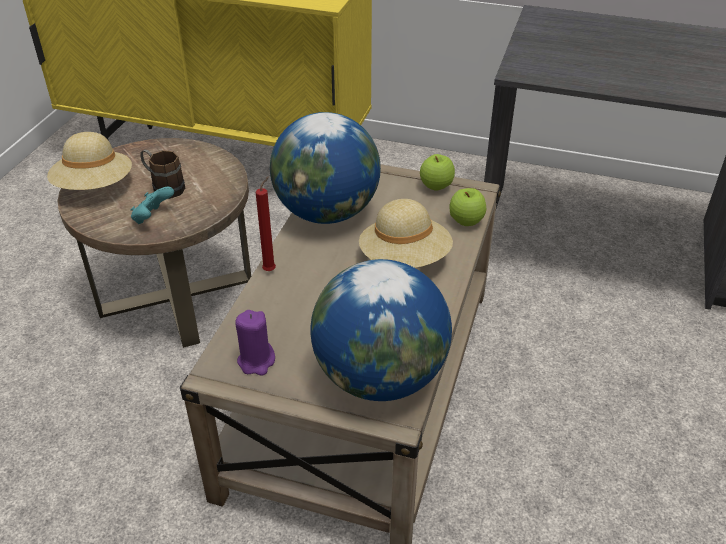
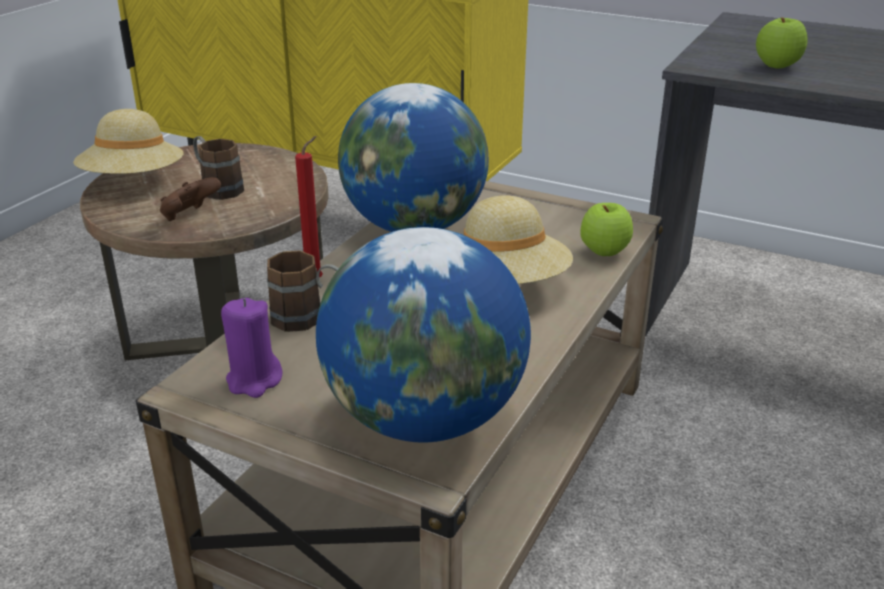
camera: 10 degrees right, 10 degrees down
(153, 218) = (190, 217): turquoise game controller -> brown game controller
(277, 305) = (308, 319): none -> brown mug
(436, 186) = (572, 212): apple -> apple (776, 66)

